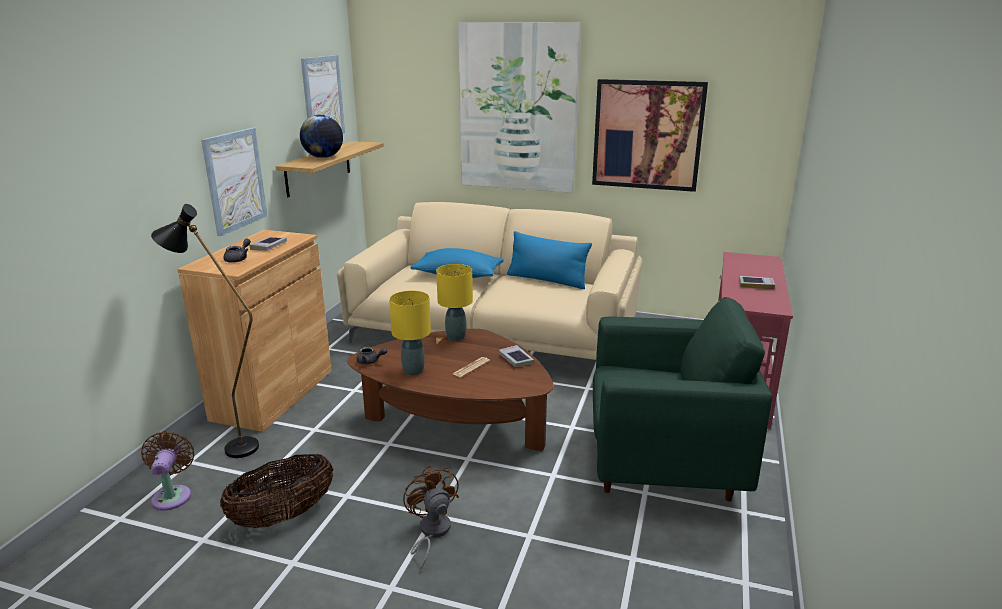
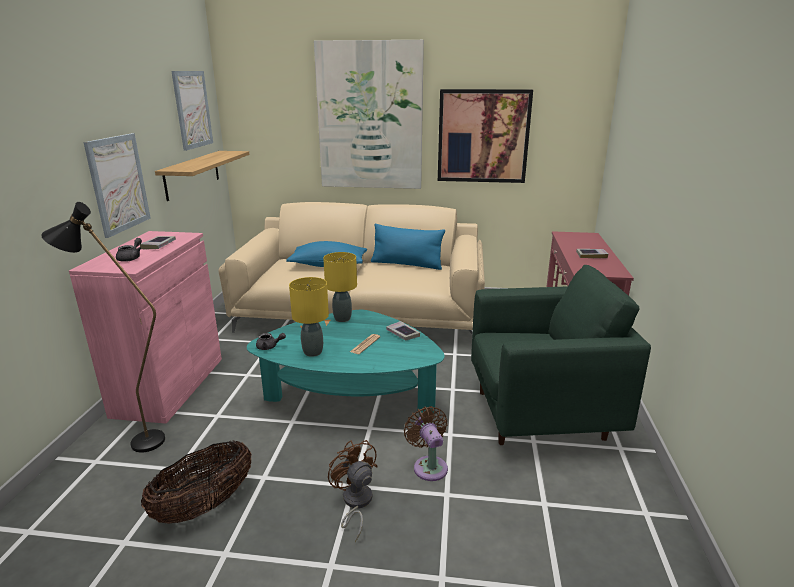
camera: 10 degrees left, 0 degrees up
(173, 495) = (83, 498): brown fan -> brown fan (429, 466)
(273, 394) = (169, 386): brown cabinet -> pink cabinet
(323, 157) = (199, 163): globe -> none
(456, 425) = (350, 398): brown coffee table -> turquoise coffee table

